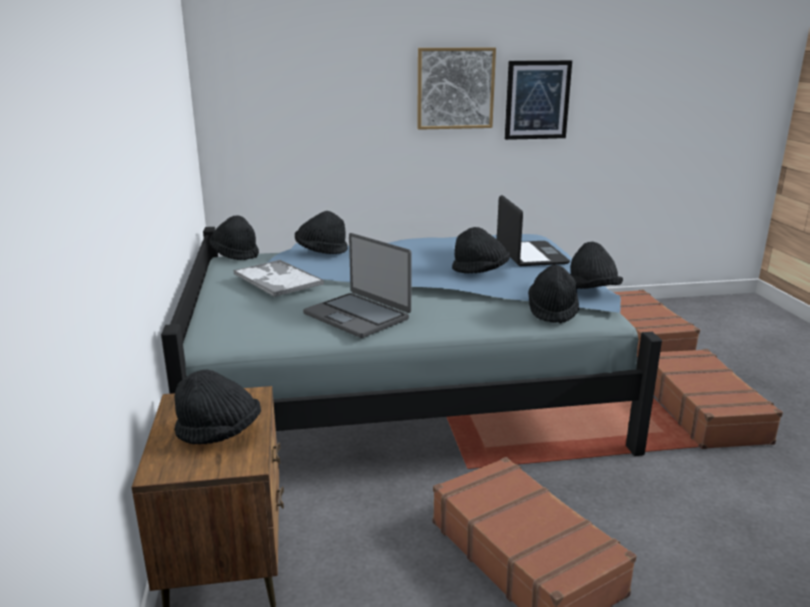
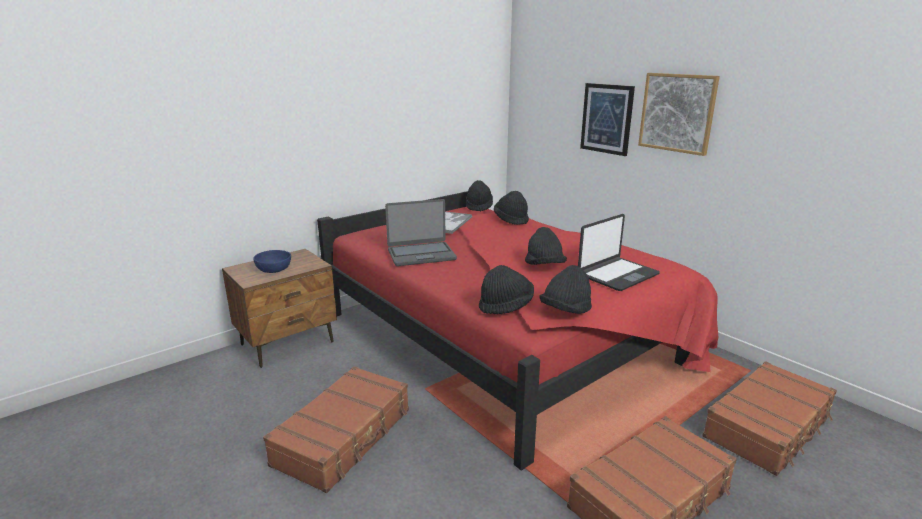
camera: 60 degrees right, 0 degrees up
(219, 433) = (274, 269): black hat -> blue bowl
(357, 316) = (421, 254): laptop -> laptop turned 120 degrees counterclockwise
(408, 385) = (507, 337): blue bed -> red bed
(537, 100) = (759, 135): picture -> picture (607, 118)

